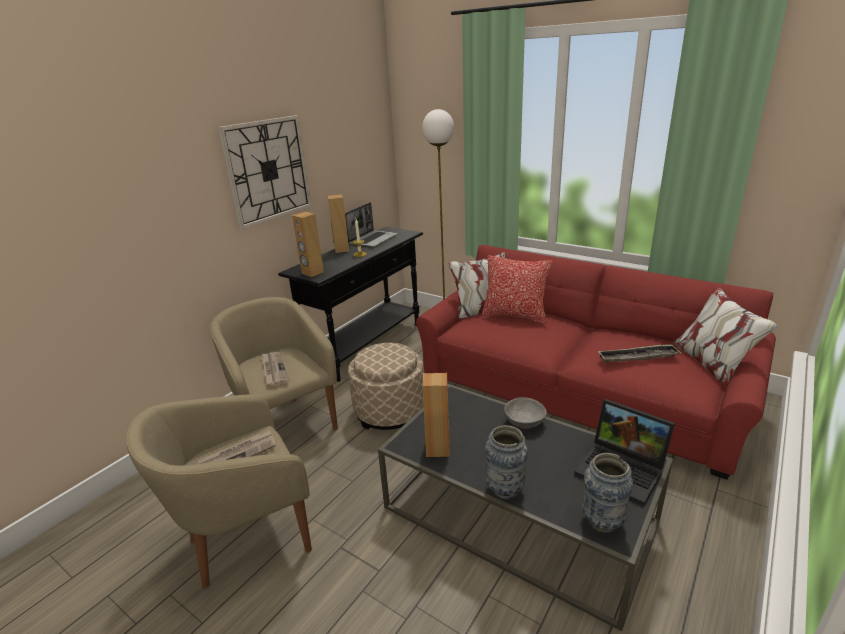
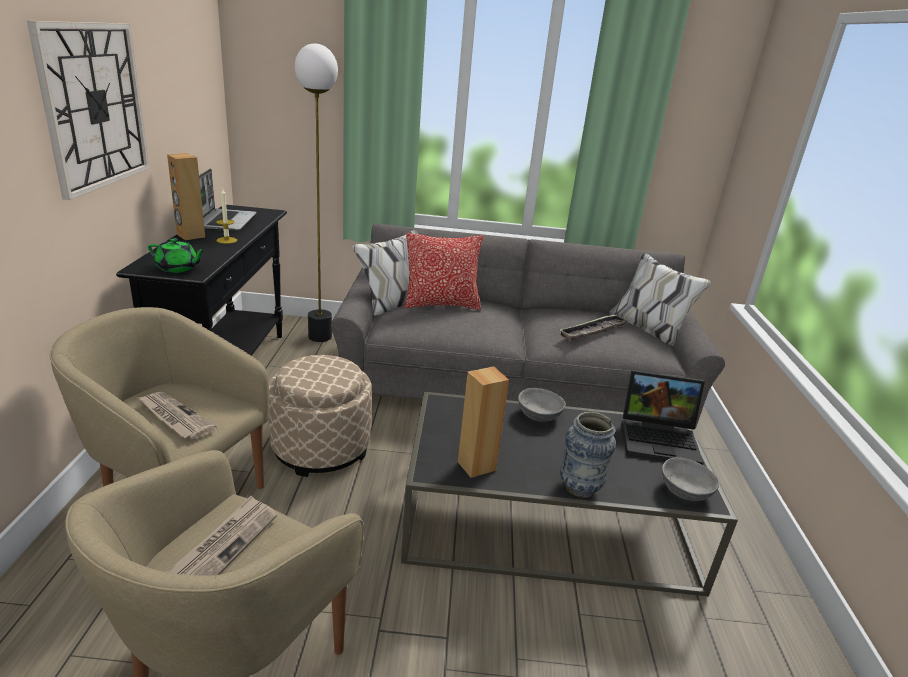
camera: 35 degrees left, 0 degrees up
(312, 273) = (178, 268): brown speaker -> green teapot
(578, 390) = (513, 381): red sofa -> grey sofa
(602, 521) = (684, 491): vase -> grey bowl

